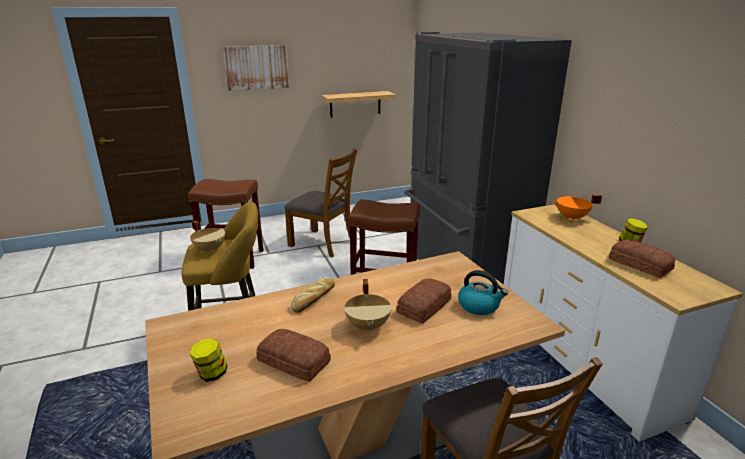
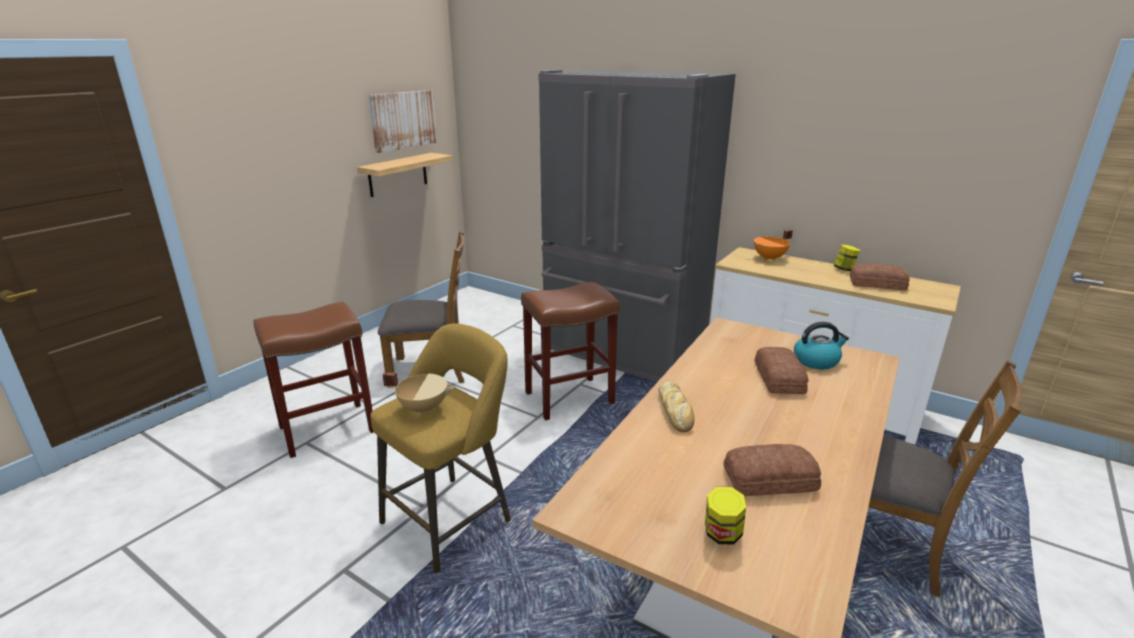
camera: 35 degrees left, 0 degrees up
(257, 67) = (267, 134): picture -> picture (403, 120)
(368, 326) = (768, 415): beige cooking pot -> none

